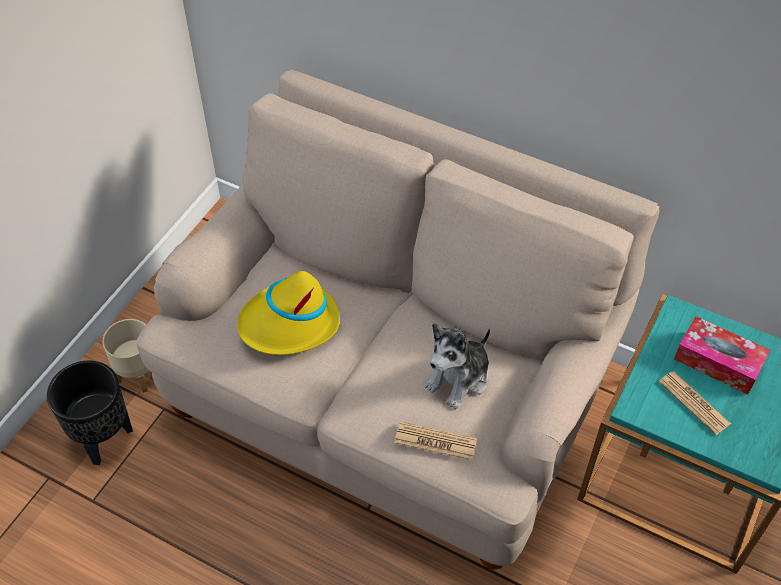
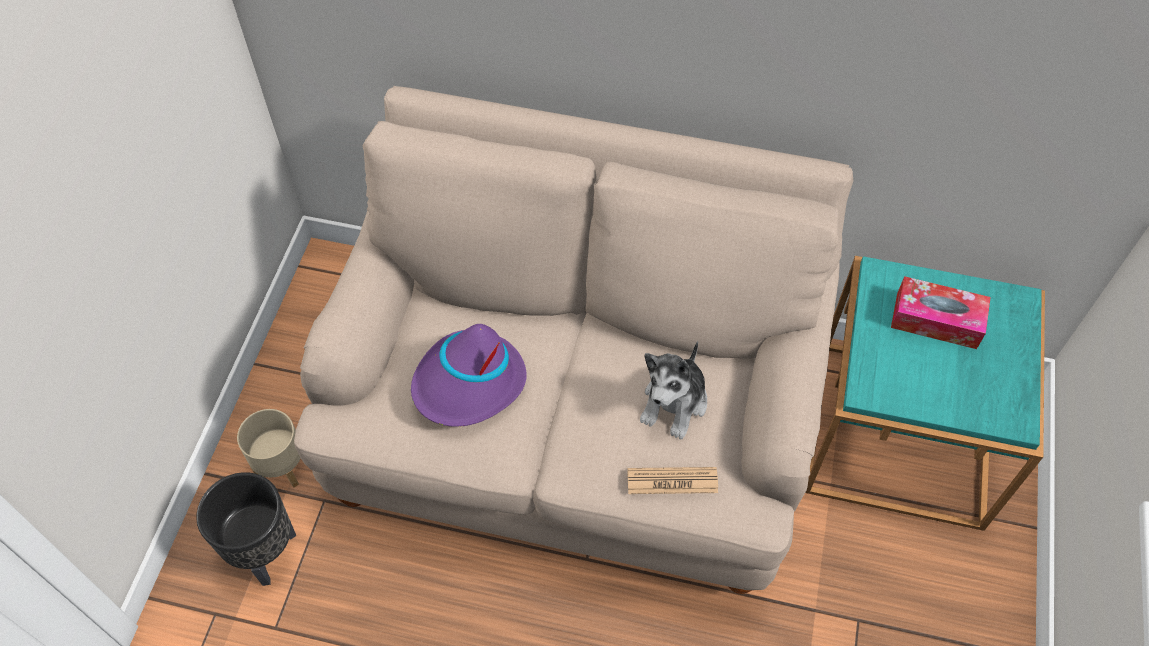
camera: 15 degrees left, 5 degrees up
(289, 323) = (469, 383): yellow hat -> purple hat
(694, 403) = (925, 371): newspaper -> none

